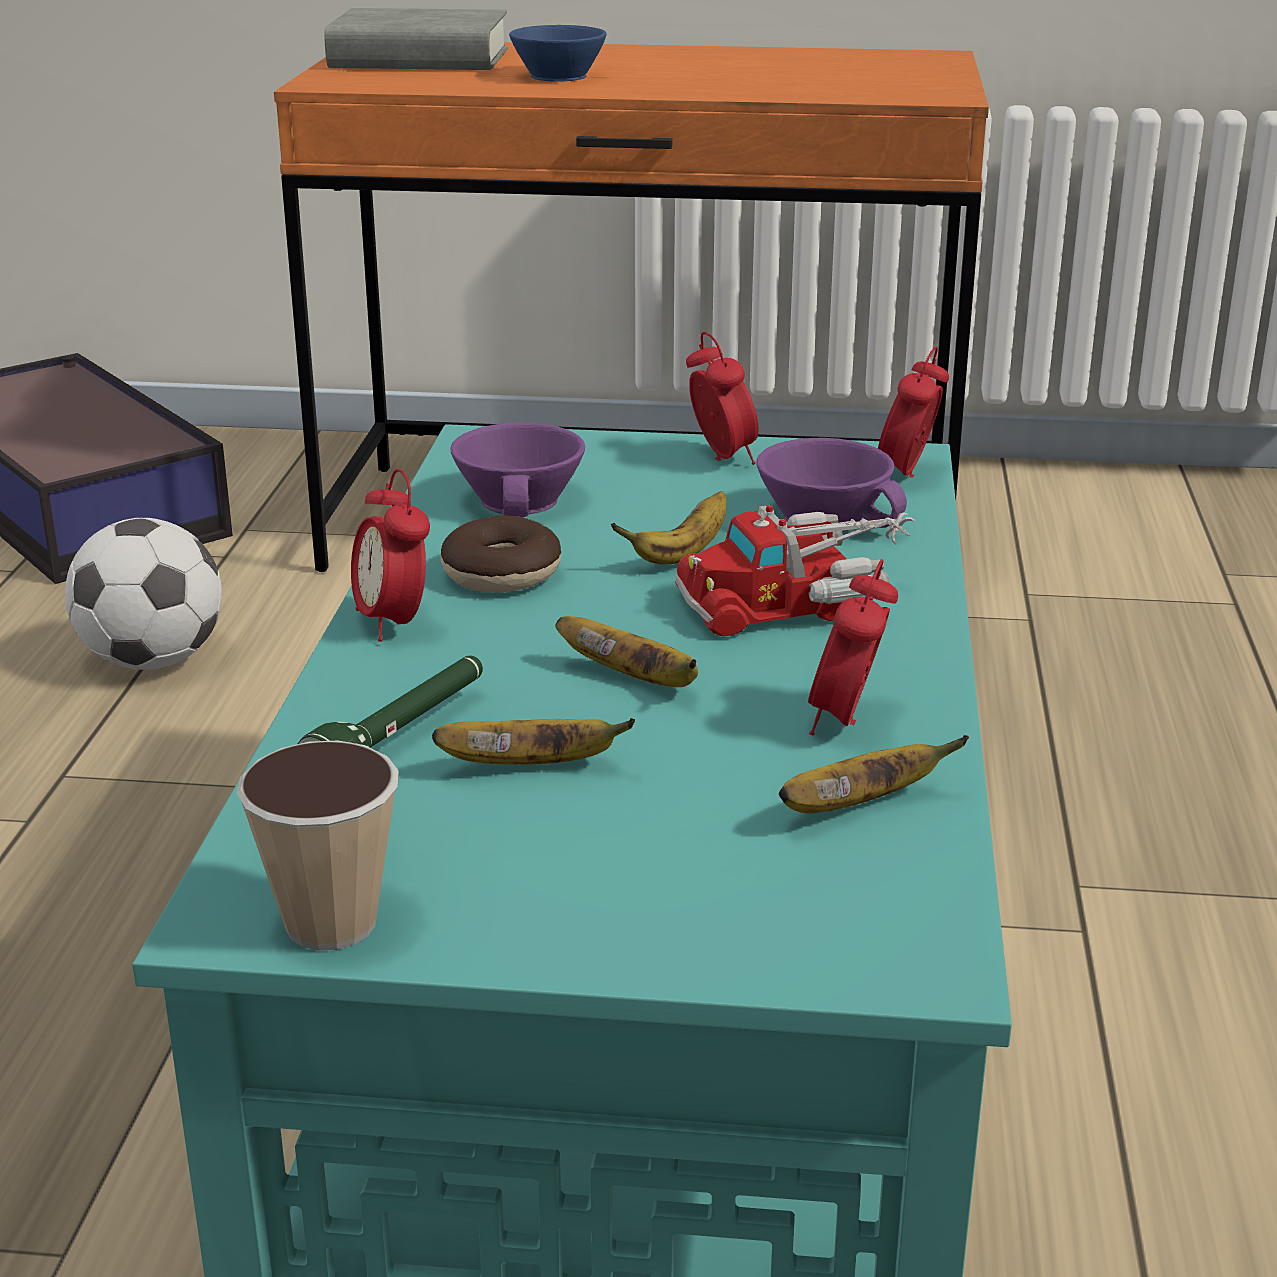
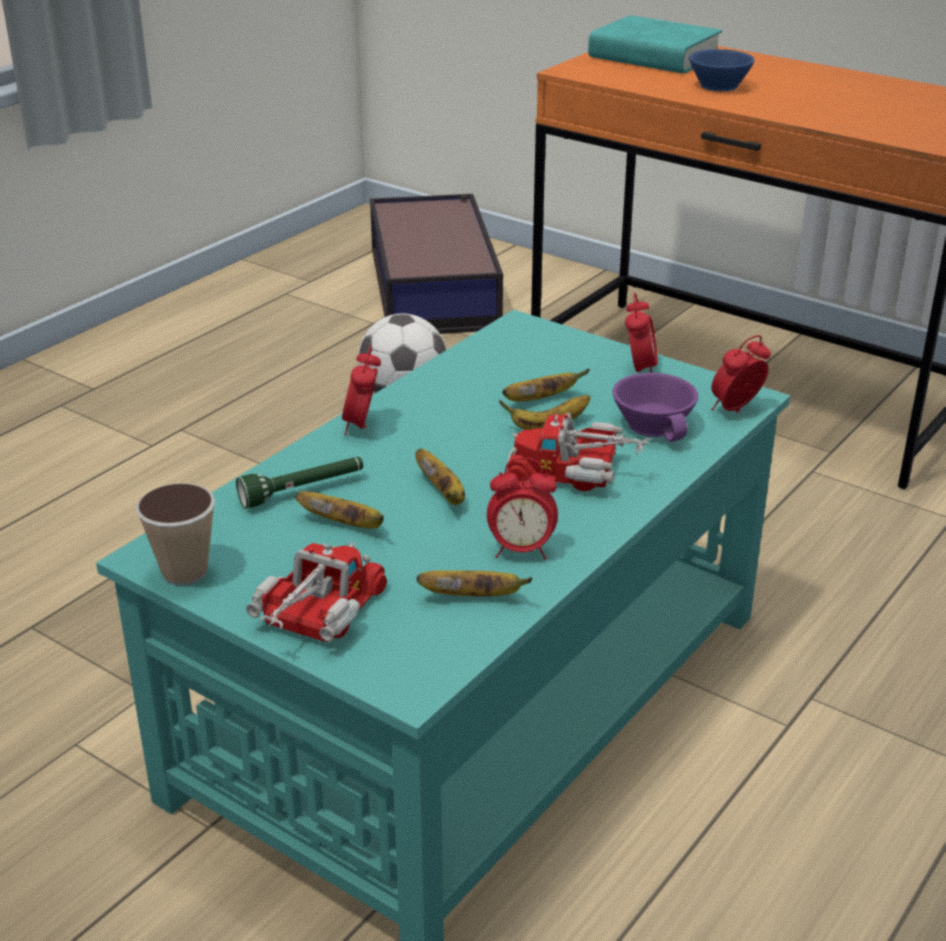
camera: 30 degrees right, 5 degrees up
(419, 59) = (653, 57): grey book -> turquoise book
(501, 573) = (443, 412): donut -> none
(524, 502) = (501, 371): purple cup -> none
(627, 523) = (540, 399): none -> banana
(650, 918) = (315, 618): none -> toy truck
(847, 721) = (521, 550): alarm clock -> alarm clock turned 135 degrees counterclockwise

